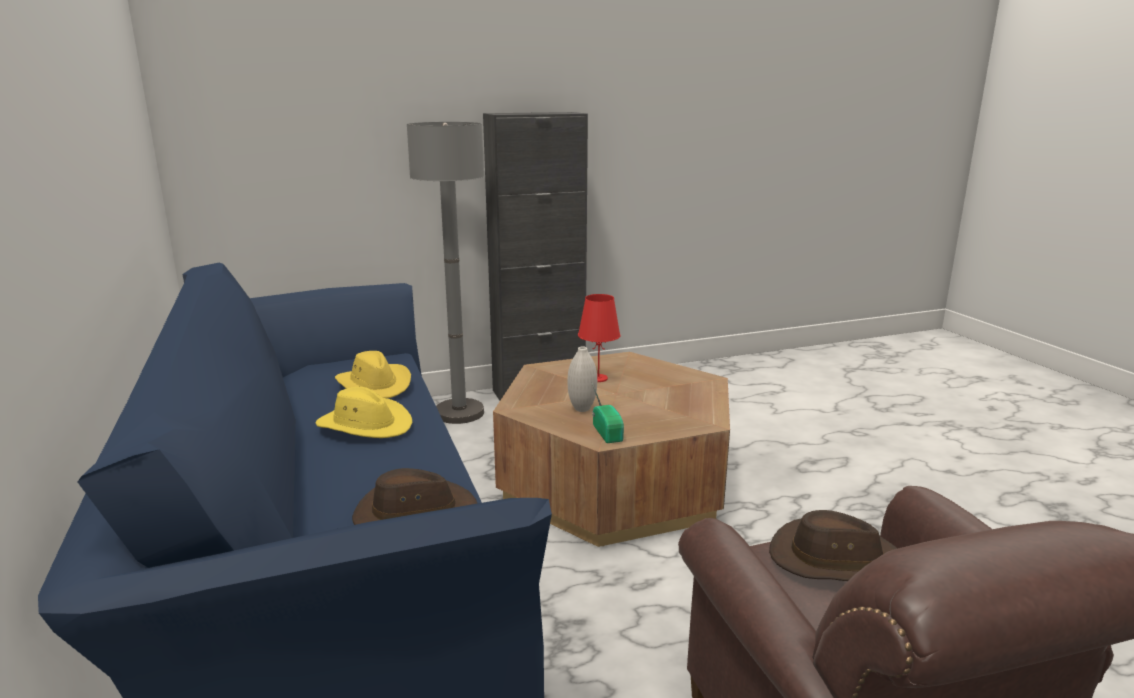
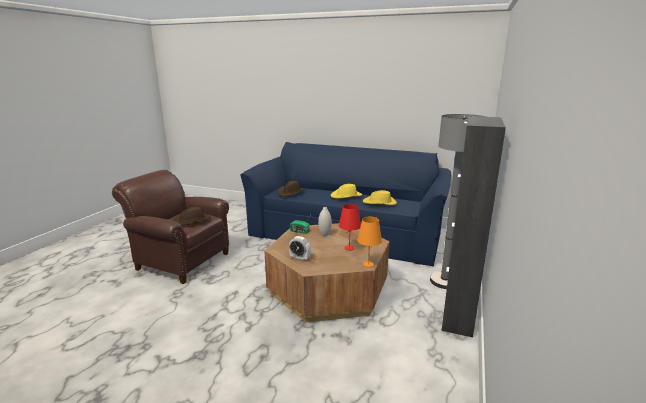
camera: 130 degrees right, 0 degrees up
(623, 357) = (368, 264): none -> orange table lamp
(694, 395) = (299, 258): none -> alarm clock

